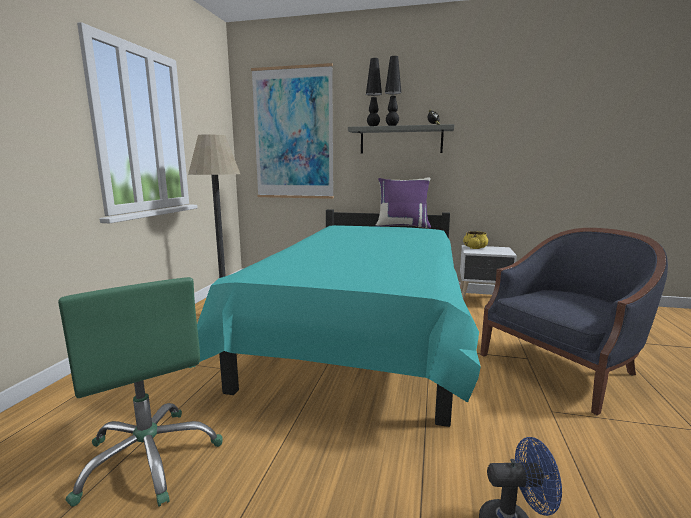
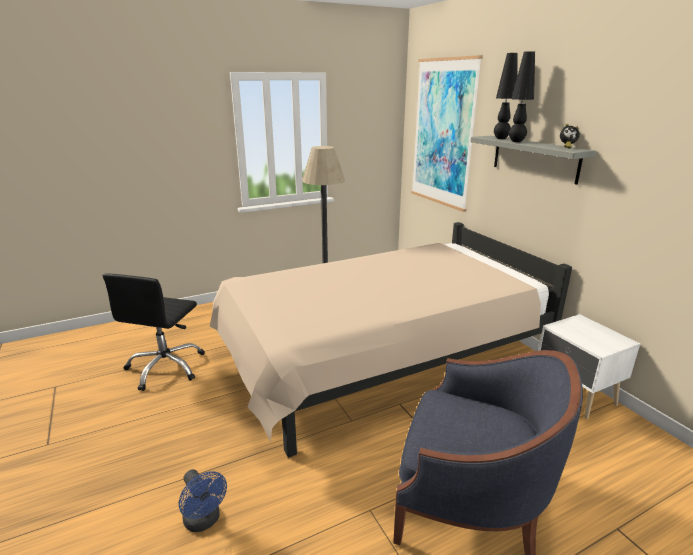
camera: 50 degrees right, 10 degrees up
(150, 458) = (166, 367): green office chair -> black office chair
(363, 333) = (380, 361): turquoise bed -> beige bed
(402, 226) = (511, 266): purple pillow -> none
(475, 248) = (581, 325): yellow bowl -> none

